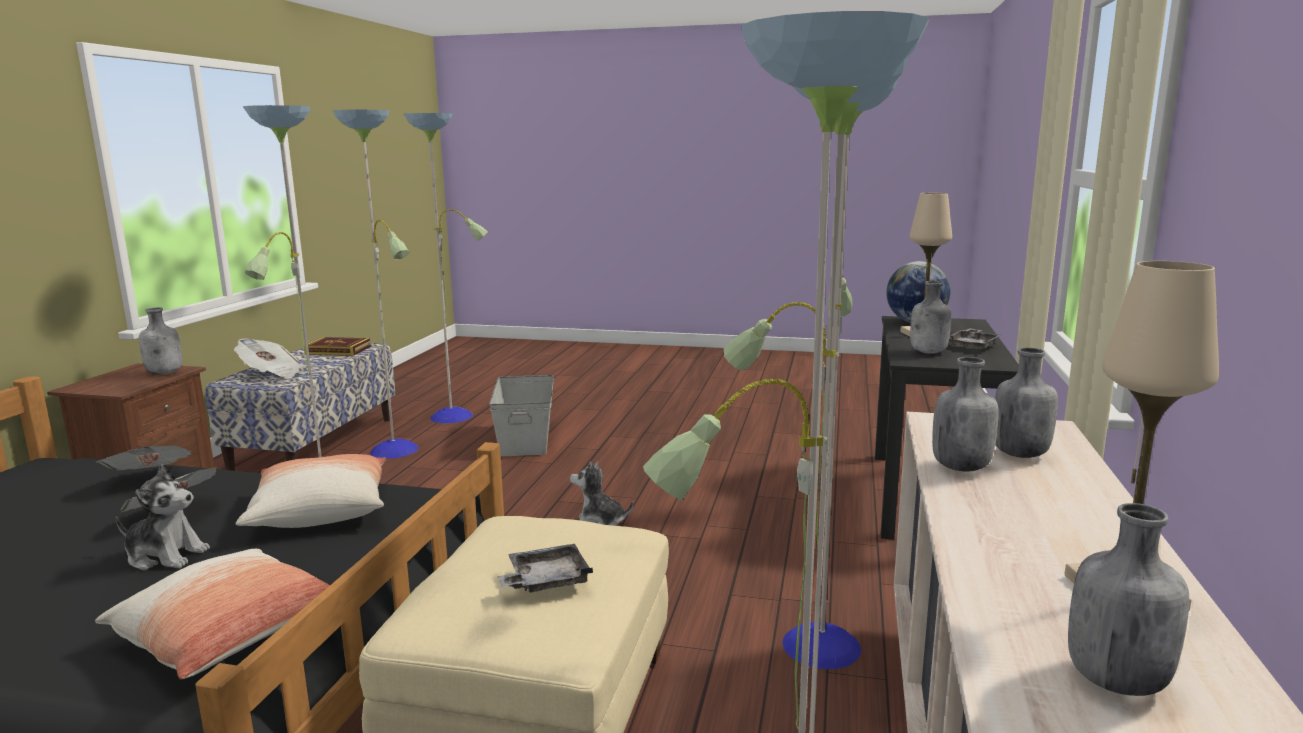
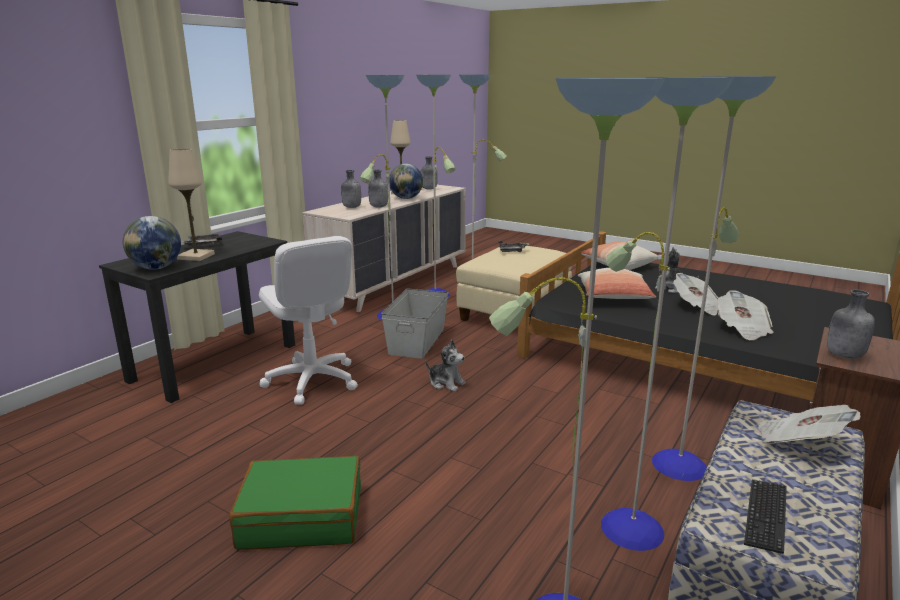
camera: 160 degrees left, 5 degrees up
(338, 350) = (765, 516): book -> keyboard
(526, 438) = (461, 514): grey storage box -> grey storage box (416, 341)
(639, 422) = (302, 516): none -> green suitcase
(771, 497) = (312, 381): none -> white office chair
(929, 352) = (241, 244): grey bottle -> none
(998, 538) = (406, 198): none -> globe

